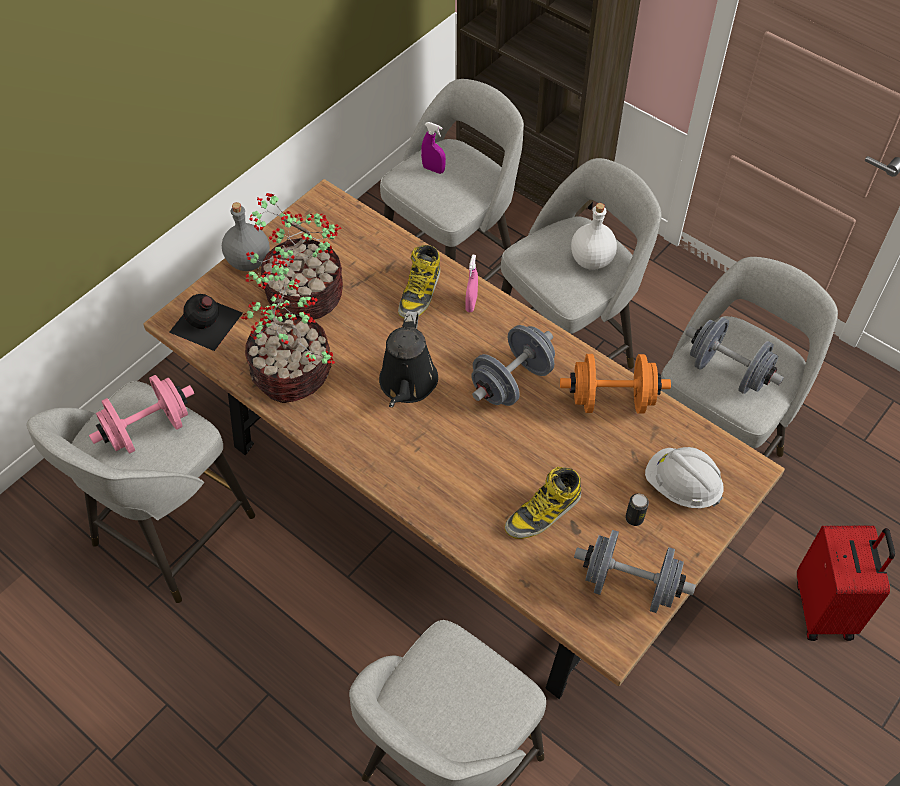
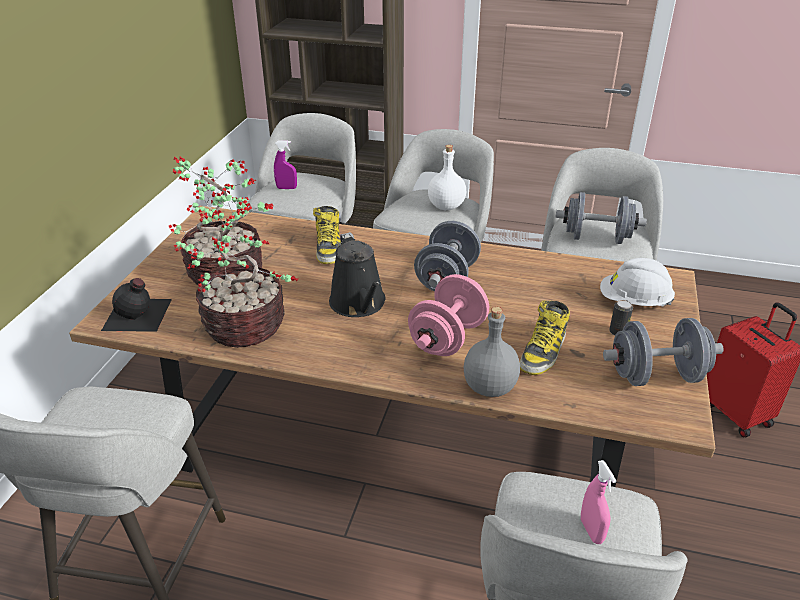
camera: 25 degrees left, 20 degrees down
(148, 430) = (110, 417): pink dumbbell -> pink dumbbell (447, 338)
(248, 261) = (158, 265): grey bottle -> grey bottle (488, 387)
(471, 303) = (376, 243): pink spray bottle -> pink spray bottle (591, 531)
(611, 400) = (534, 268): orange dumbbell -> none

